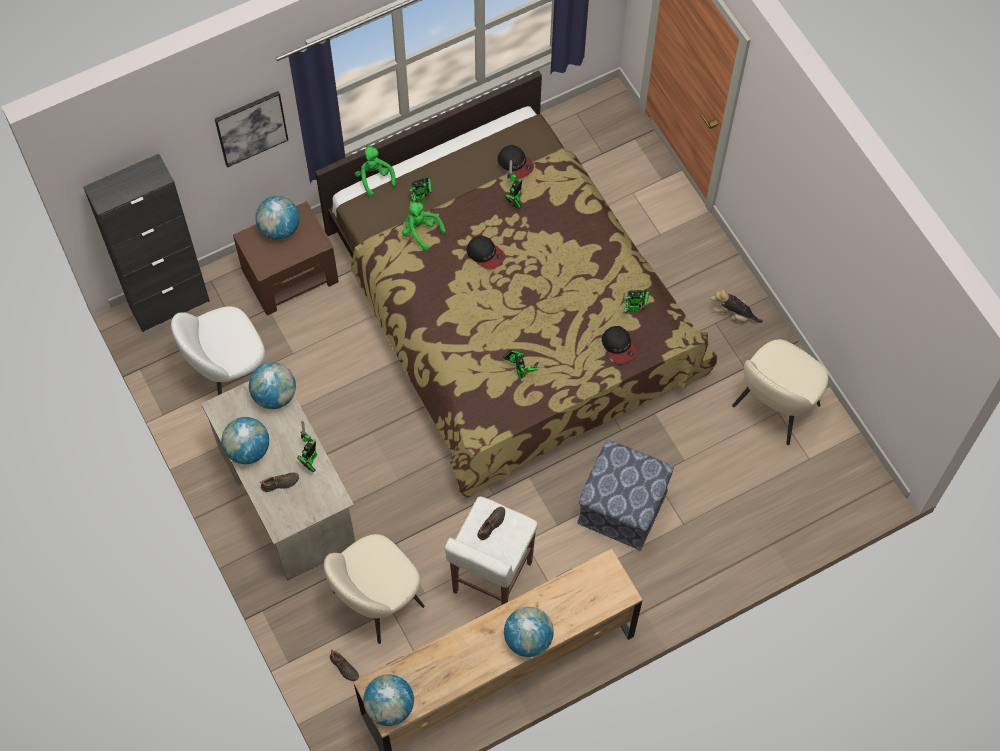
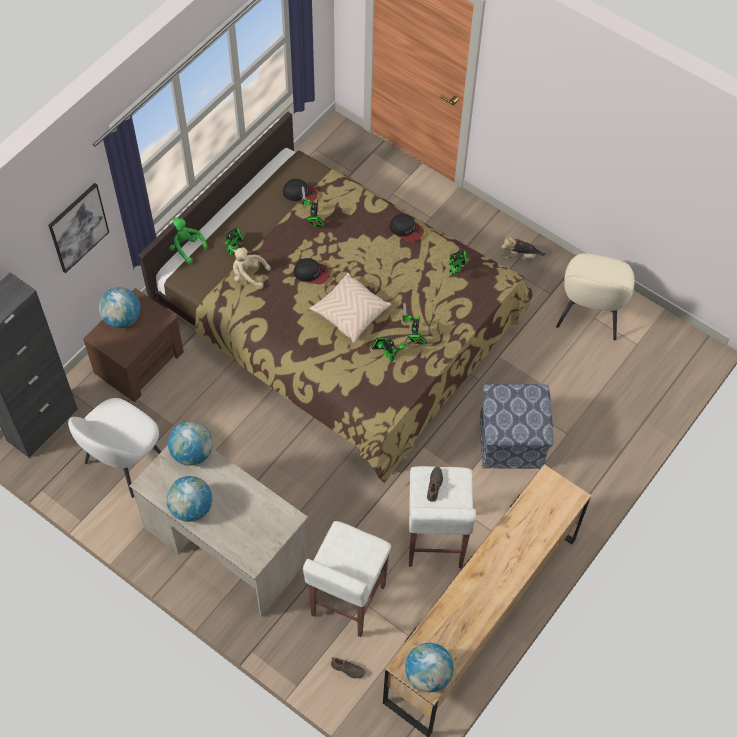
camera: 25 degrees left, 5 degrees down
(280, 484) = (235, 525): black shoe -> none
(309, 460) = (250, 495): toy robot -> toy robot (414, 338)
(376, 600) = (347, 601): beige chair -> white stool
(421, 232) = (248, 275): green plush toy -> beige plush toy
(503, 311) = (350, 313): none -> beige pillow
(528, 639) = (515, 567): globe -> none
(619, 346) = (459, 304): cap -> cap (406, 230)

